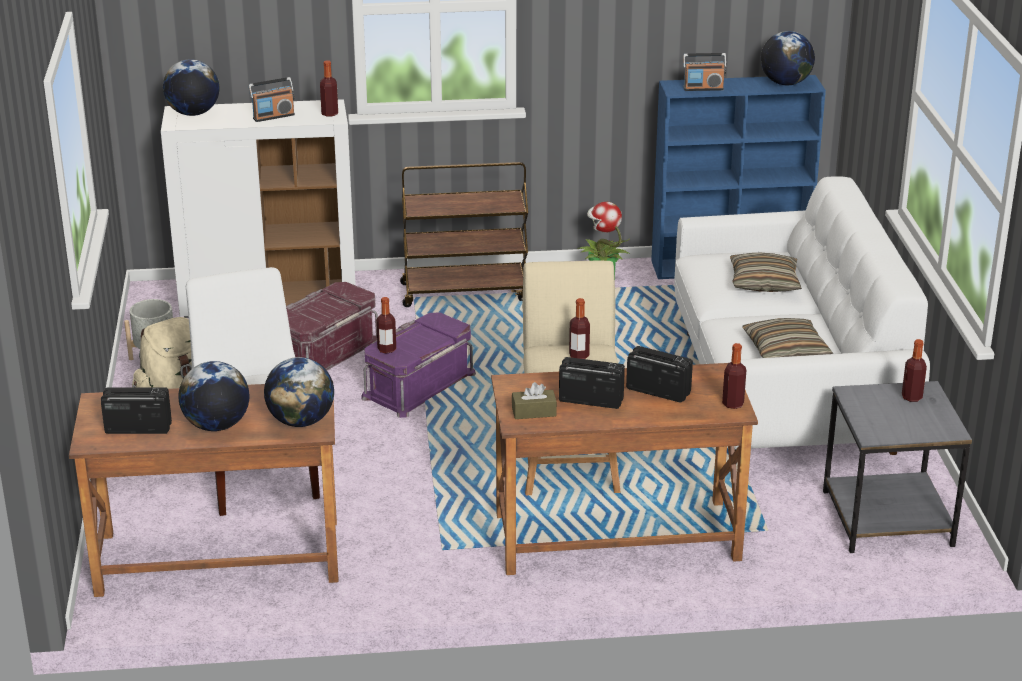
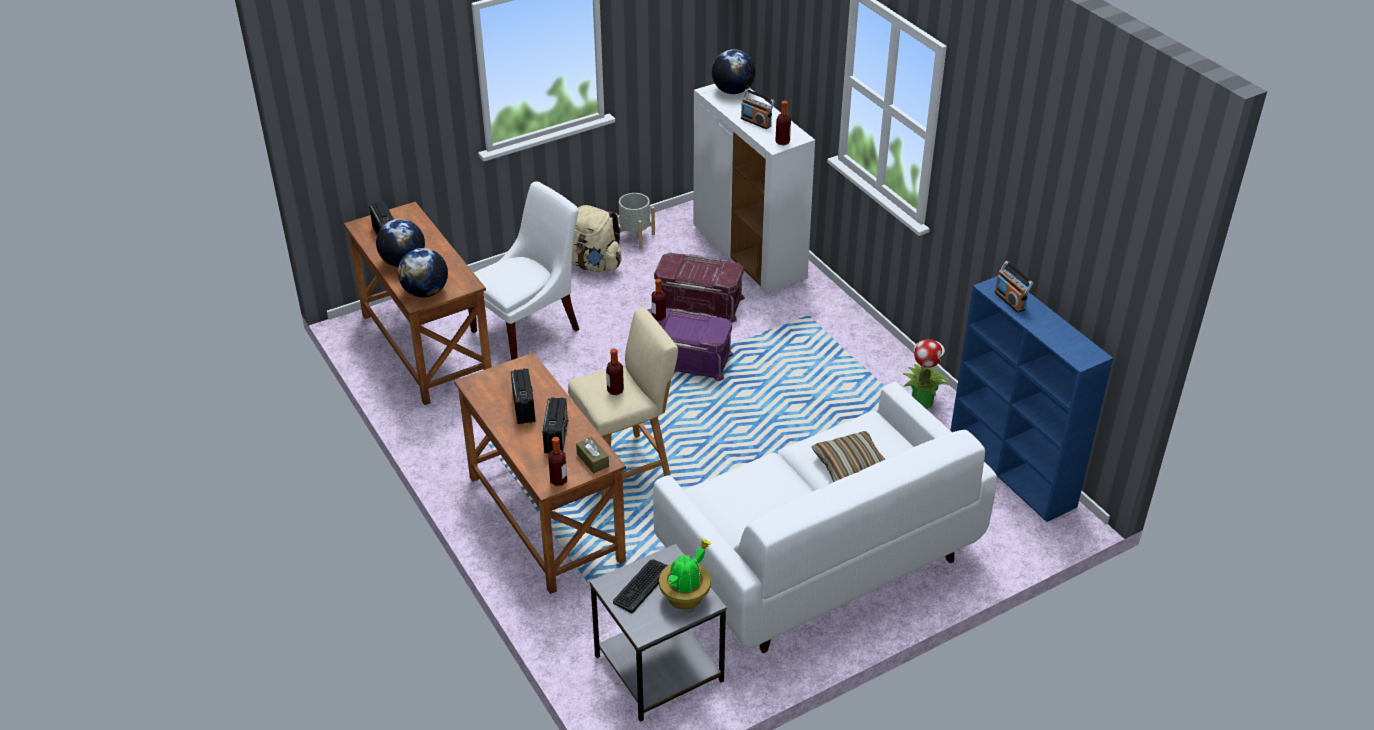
camera: 65 degrees right, 10 degrees up
(465, 292) = (839, 337): brown cart -> none
(534, 412) = (492, 386): brown tissue box -> brown tissue box (592, 460)
(785, 83) = (1071, 344): globe -> none
(785, 350) = (739, 507): pillow -> none
(885, 418) = (641, 586): none -> keyboard
(911, 397) = (686, 595): bottle -> potted plant

